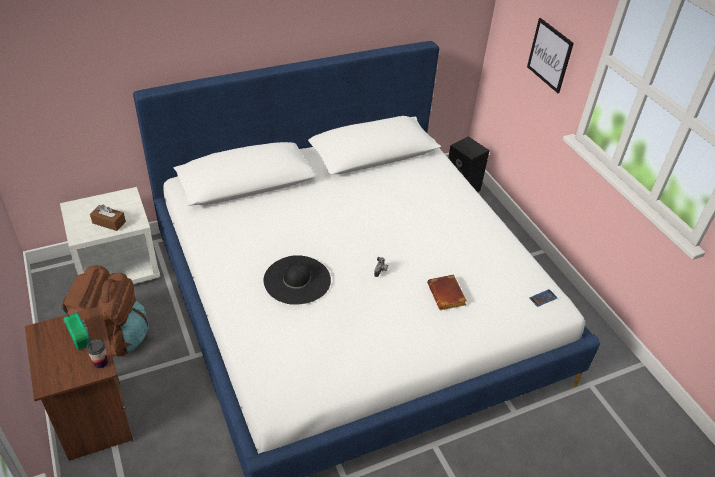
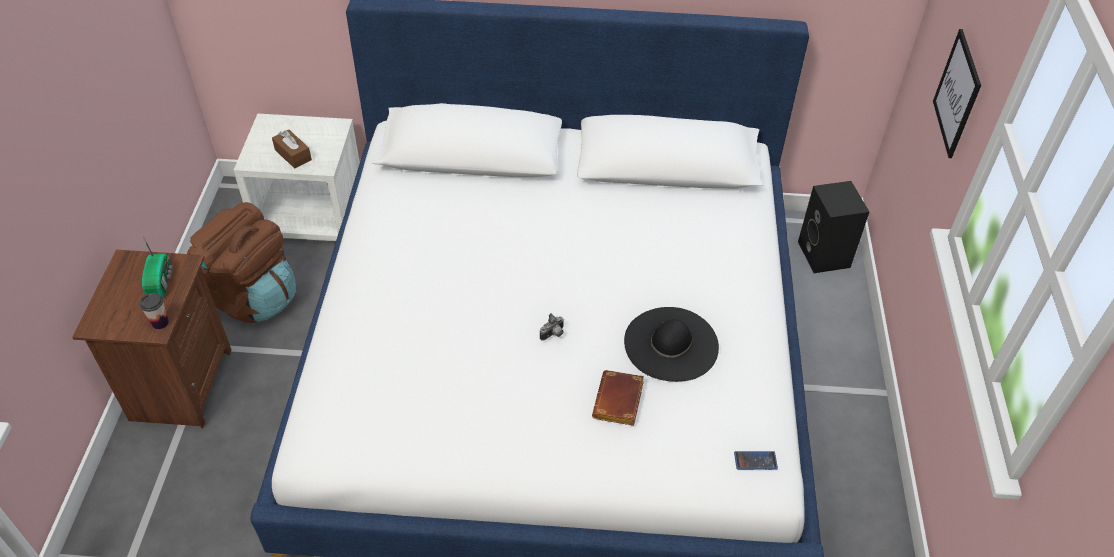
camera: 30 degrees right, 5 degrees up
(297, 280) = (438, 306): black hat -> black hat (671, 344)

